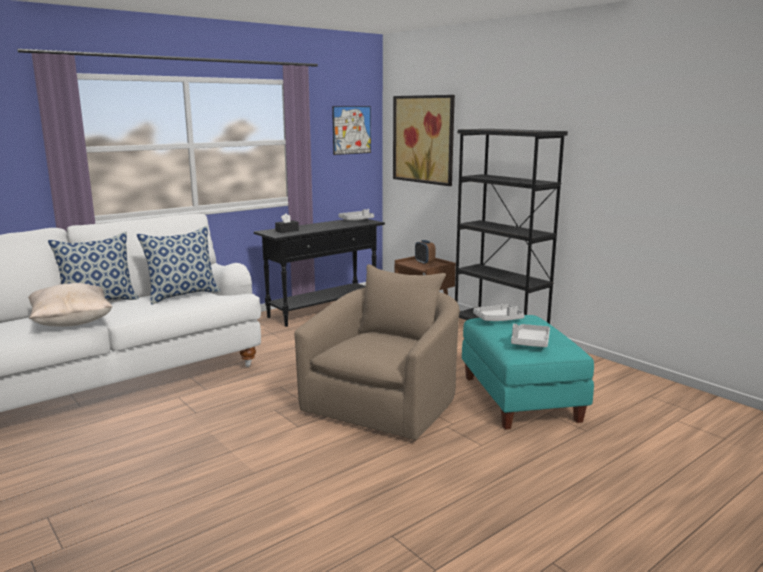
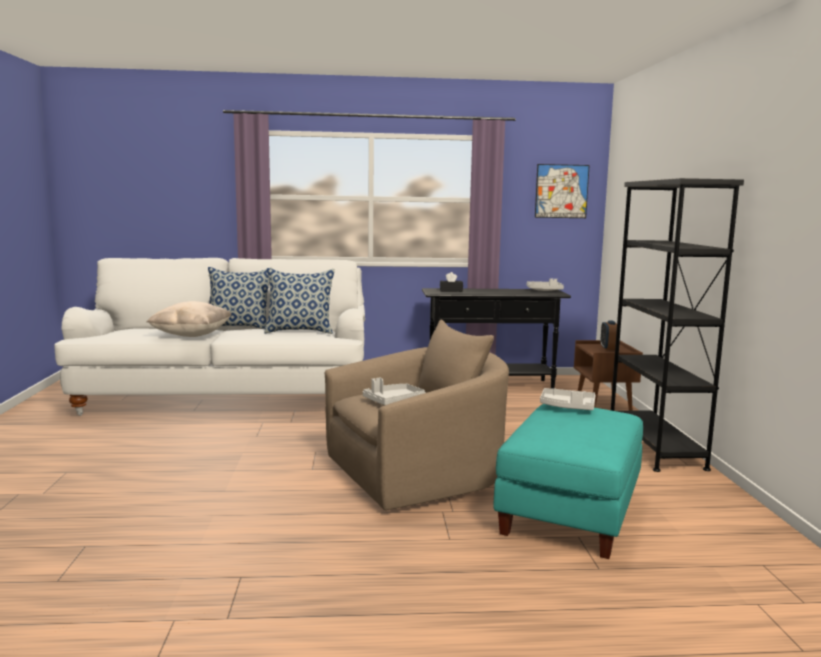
camera: 35 degrees right, 5 degrees down
(423, 139) = (632, 201): picture -> none
(530, 342) = (555, 433): grey tray -> grey tray (393, 401)

